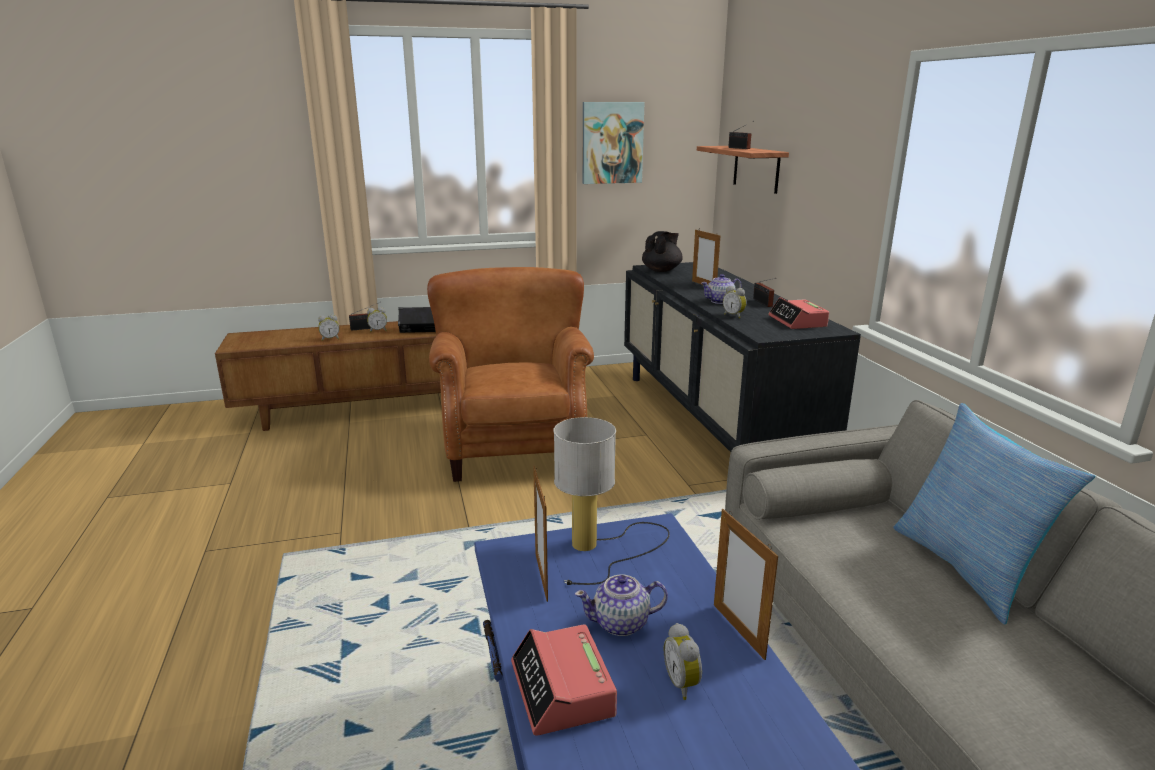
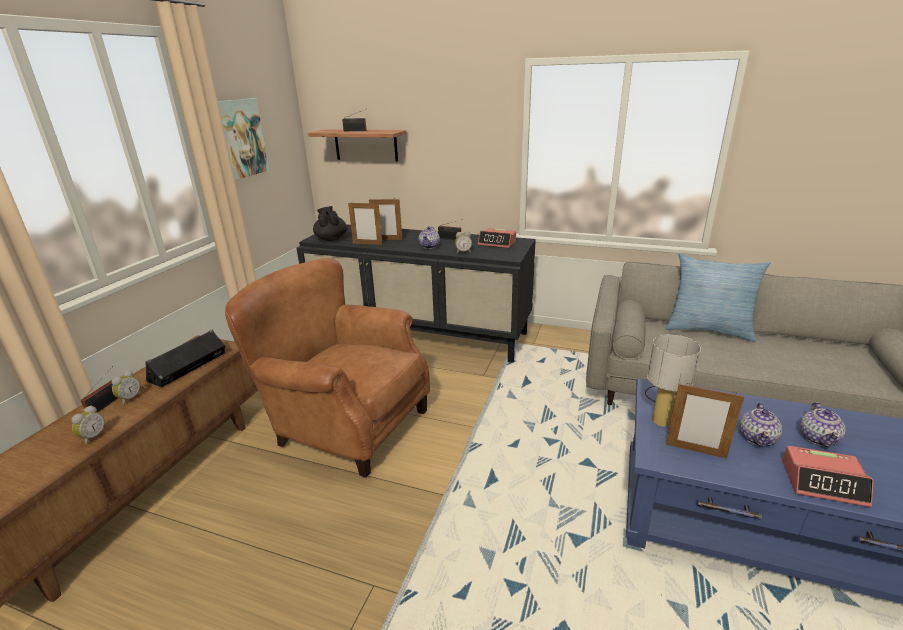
camera: 55 degrees left, 5 degrees up
(683, 683) = (818, 438): alarm clock -> teapot
(738, 631) = (771, 403): picture frame -> picture frame (367, 244)

